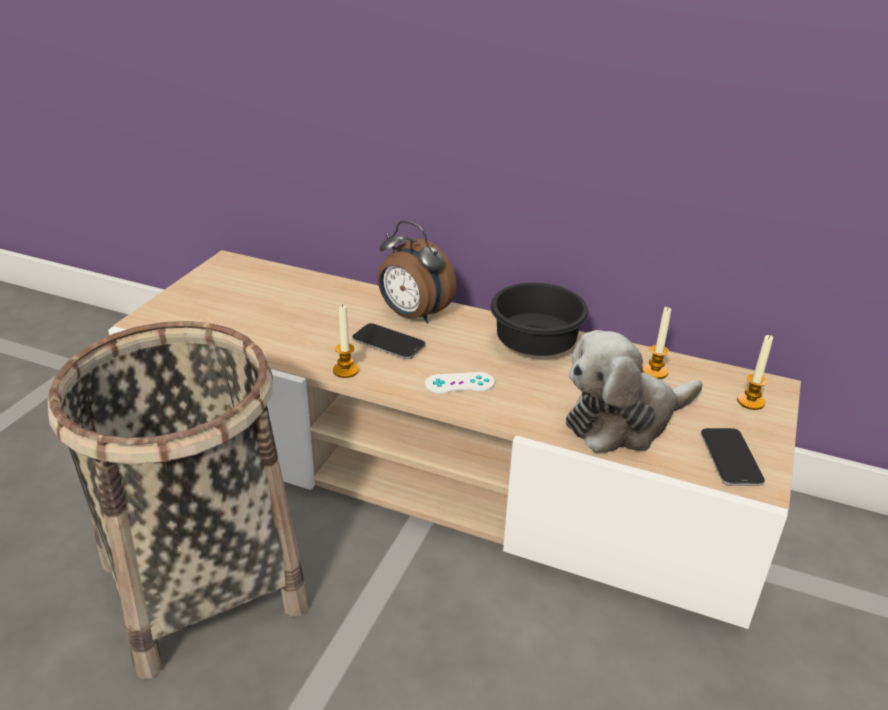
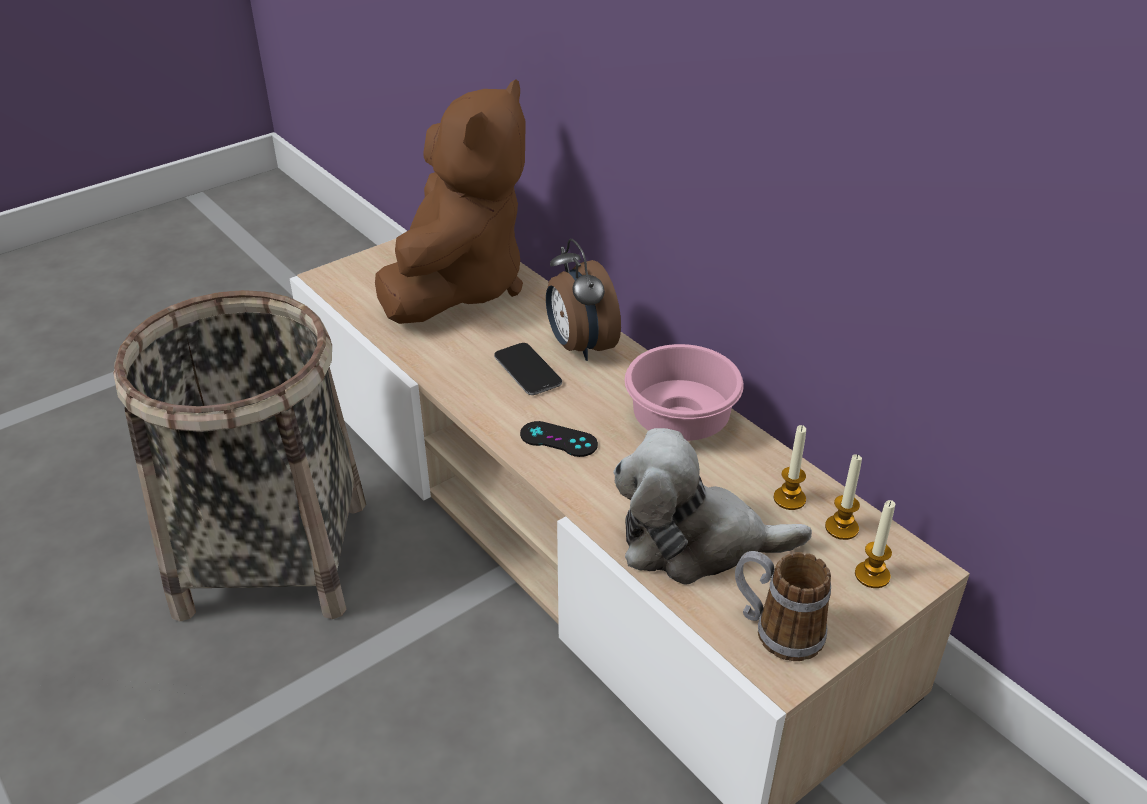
camera: 30 degrees right, 5 degrees up
(273, 298) = (458, 285): none -> brown plush toy
(345, 370) = (460, 388): candle -> candle (841, 528)
(459, 383) = (558, 439): white game controller -> black game controller
(532, 345) = (677, 421): black bowl -> pink bowl
(730, 458) = (776, 630): phone -> mug

